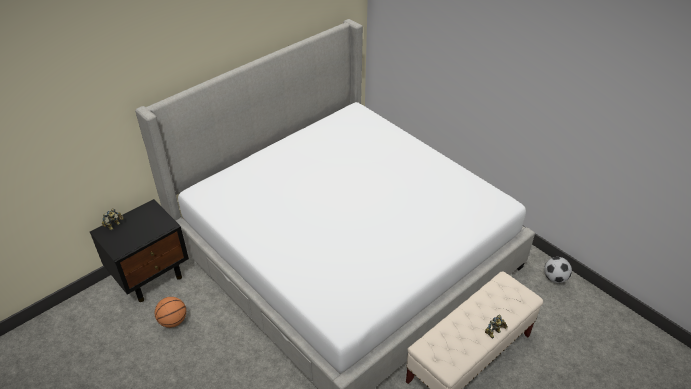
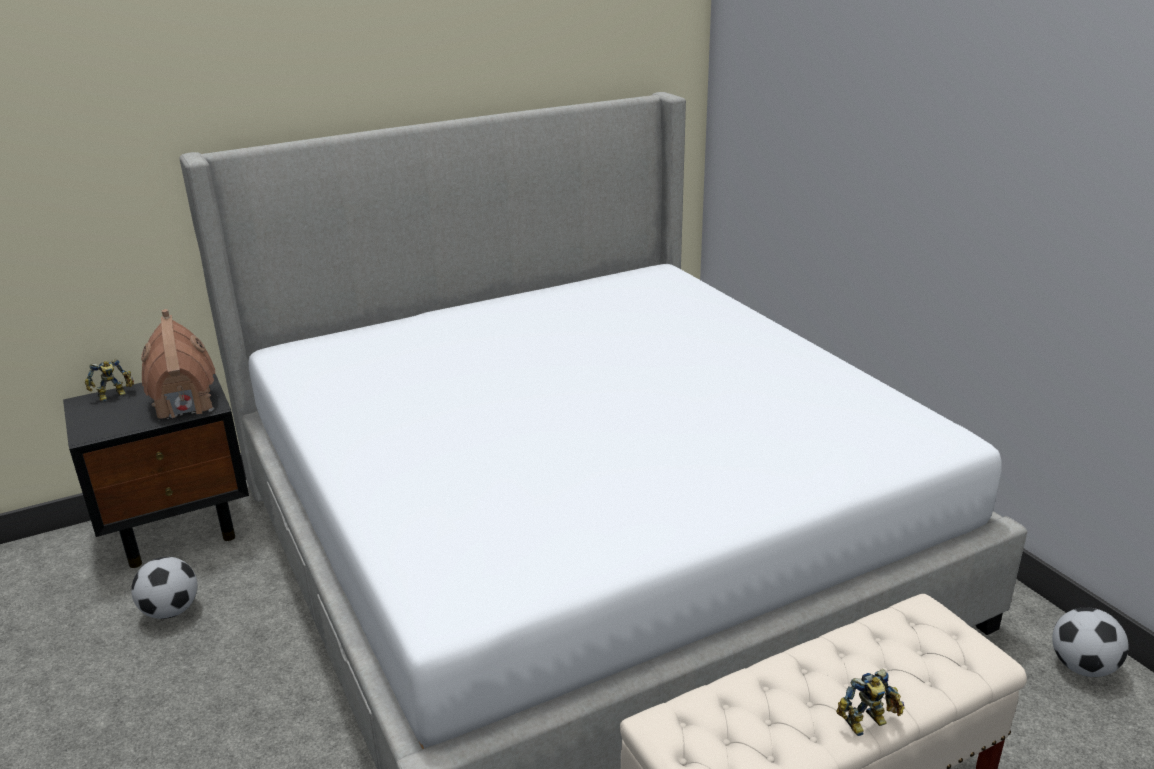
camera: 15 degrees right, 15 degrees down
(154, 225) = (184, 404): none -> toy house
(173, 321) = (171, 611): basketball -> football

